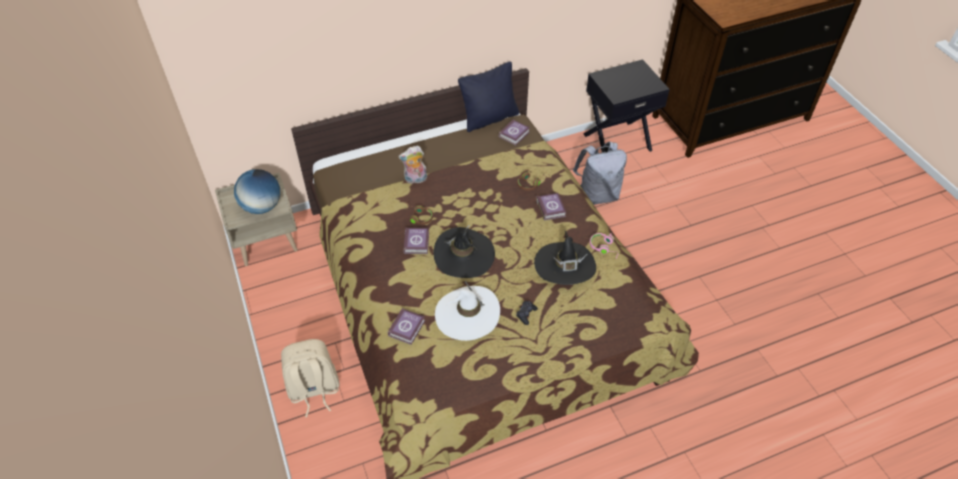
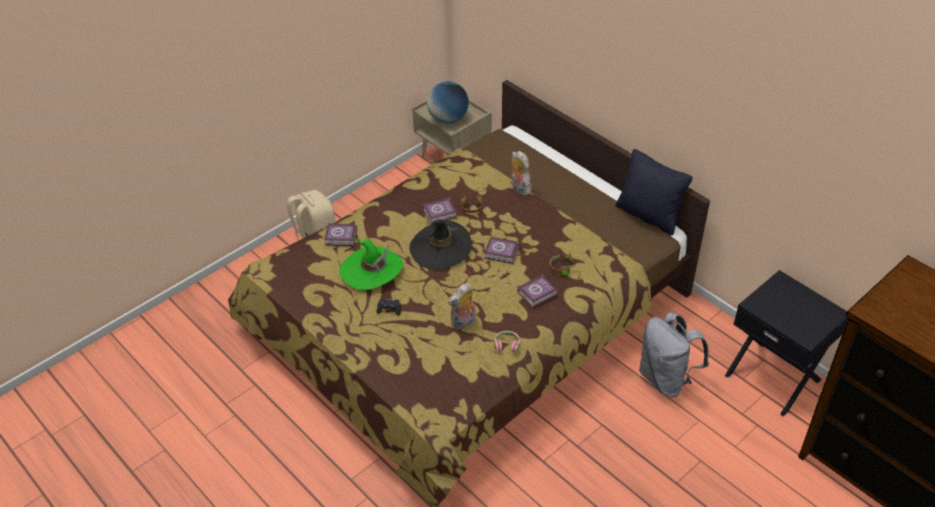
camera: 70 degrees right, 5 degrees down
(467, 314) = (371, 270): white hat -> green hat
(515, 134) = (636, 241): book -> book (502, 253)
(565, 266) = (463, 323): black hat -> plush toy

